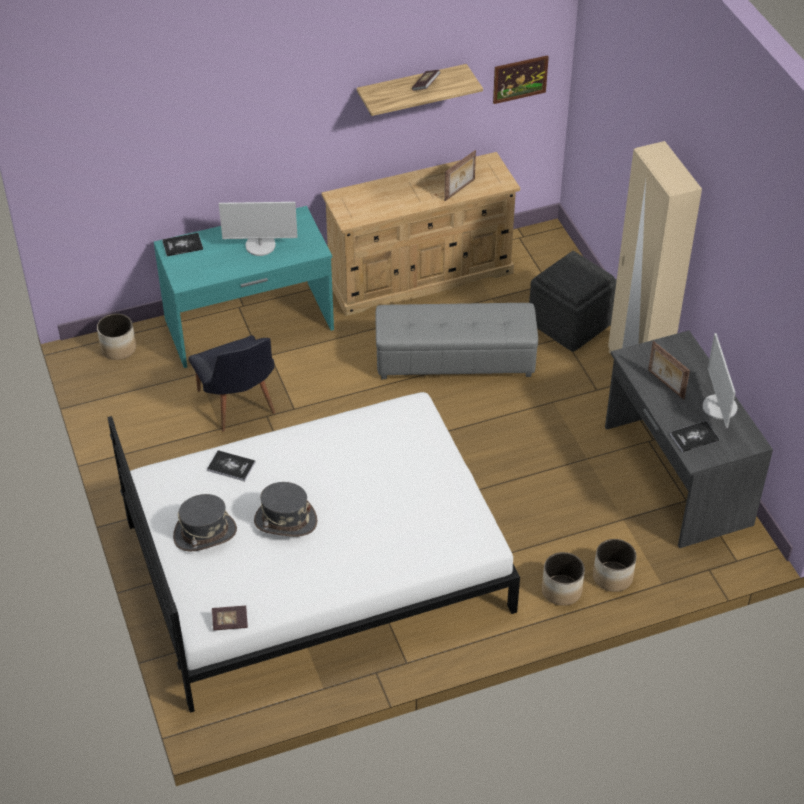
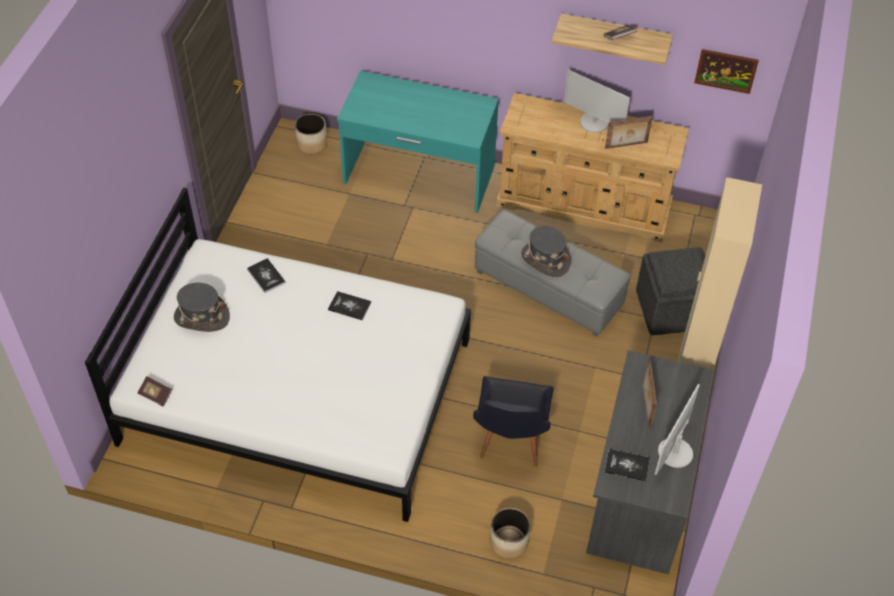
camera: 35 degrees right, 5 degrees up
(182, 245) = (377, 84): book -> book (349, 306)
(239, 407) = (353, 235): black chair -> black chair (510, 442)
(260, 246) = (433, 113): monitor -> monitor (594, 122)
(285, 521) = (263, 341): grey hat -> grey hat (545, 259)
(561, 590) = (458, 527): planter -> none

